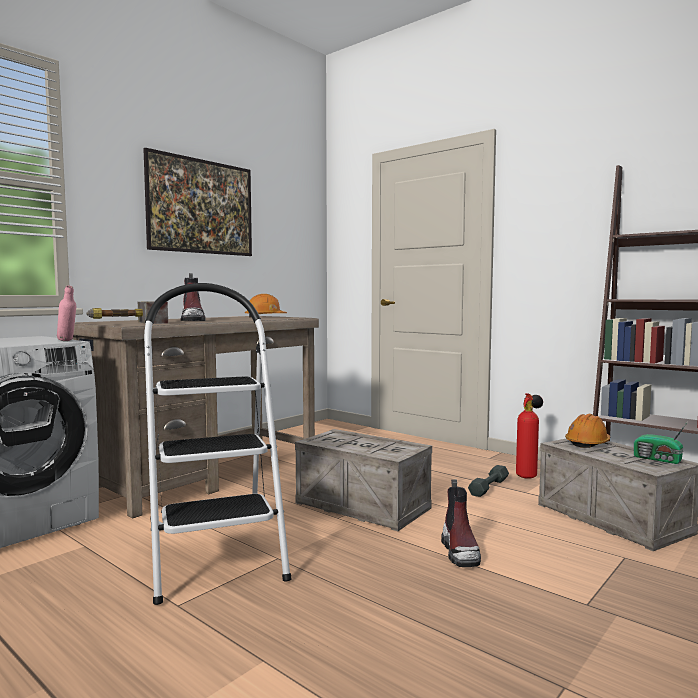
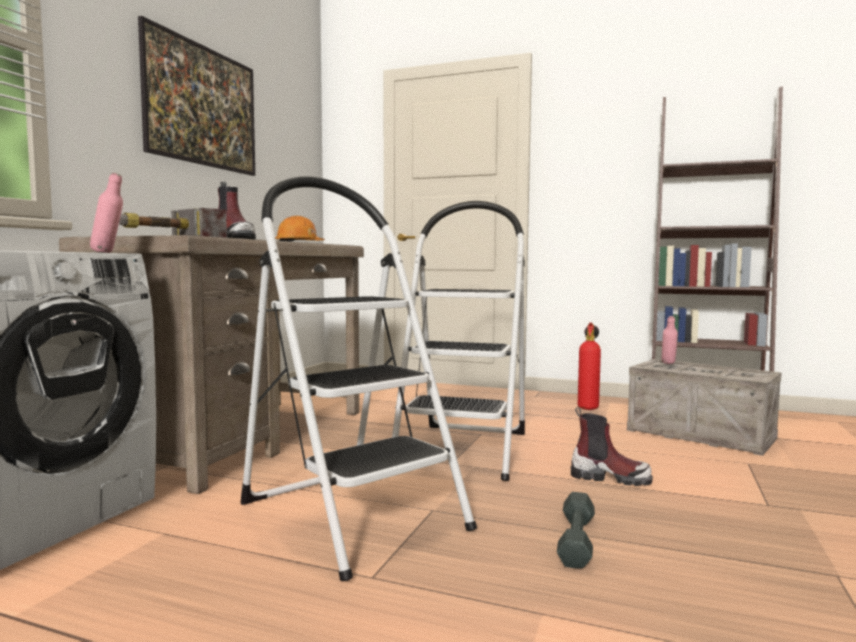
camera: 20 degrees left, 0 degrees up
(364, 506) = (465, 449): crate -> step ladder
(461, 552) = (610, 478): boot -> boot turned 45 degrees counterclockwise
(489, 487) = (565, 420): grey dumbbell -> grey dumbbell (576, 539)
(588, 443) = (668, 364): orange hard hat -> pink bottle
(658, 459) = (745, 371): radio -> none

